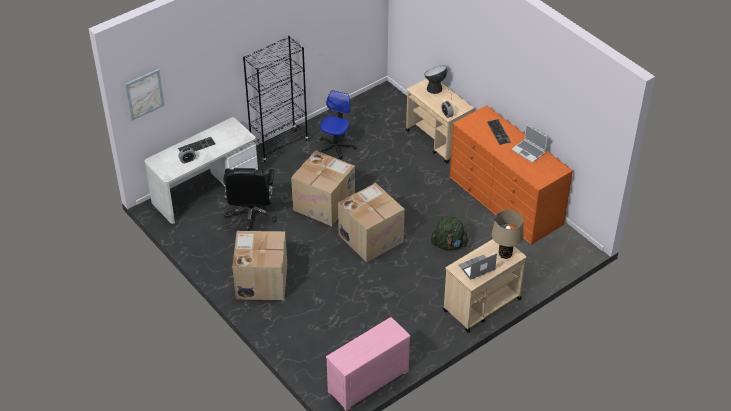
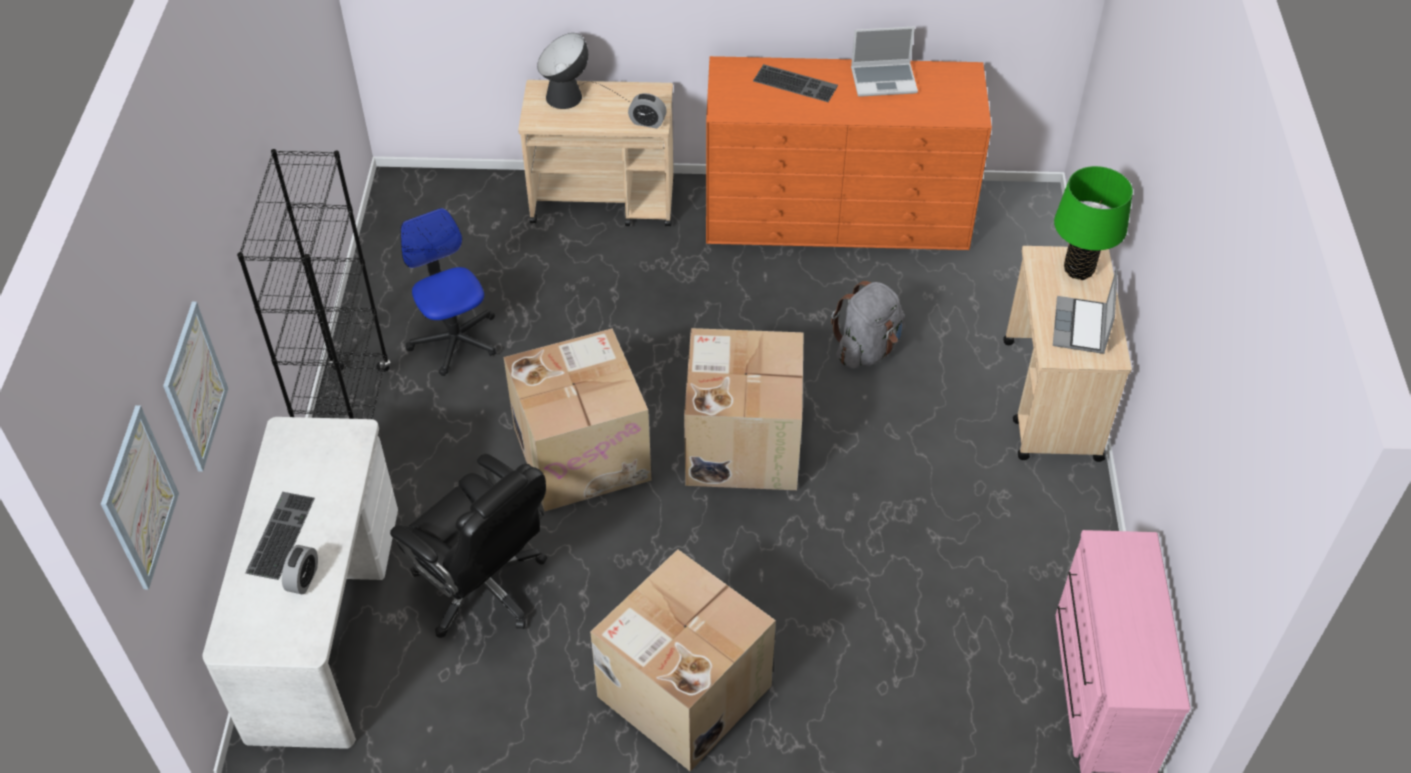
camera: 50 degrees left, 5 degrees up
(195, 82) = (195, 387): none -> picture
(449, 244) = (867, 349): green backpack -> grey backpack
(505, 254) = (1078, 270): beige table lamp -> green table lamp

